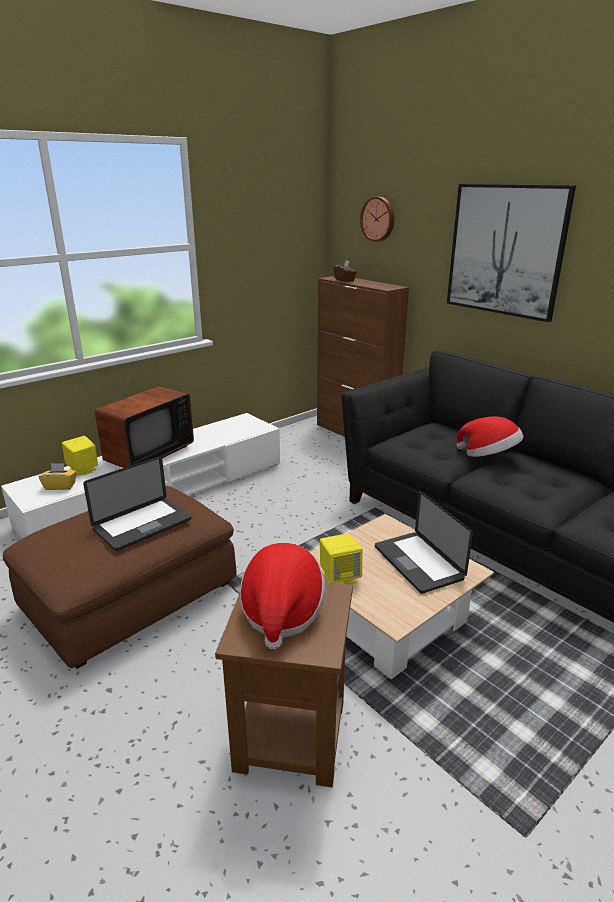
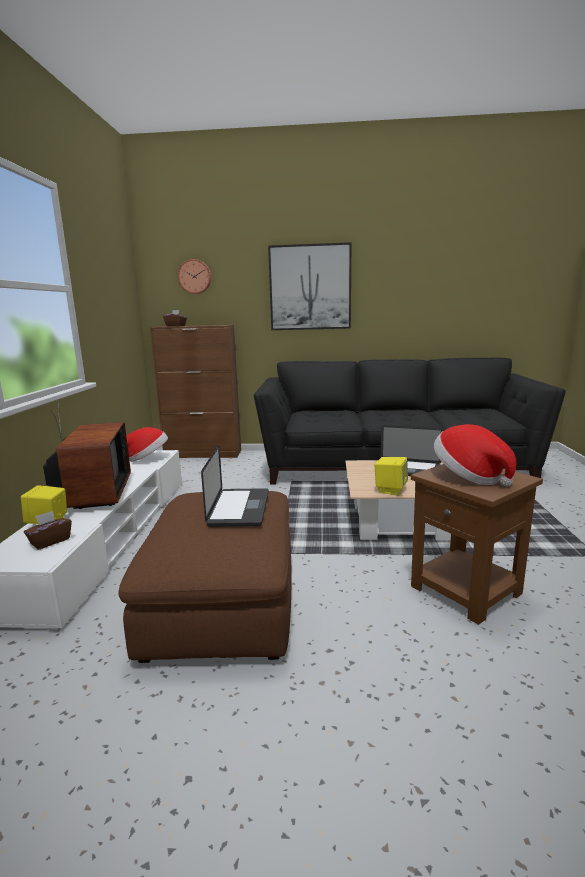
camera: 45 degrees left, 10 degrees down
(60, 486) = (50, 541): yellow tissue box -> brown tissue box
(489, 456) = (360, 413): hat -> hat (147, 458)

